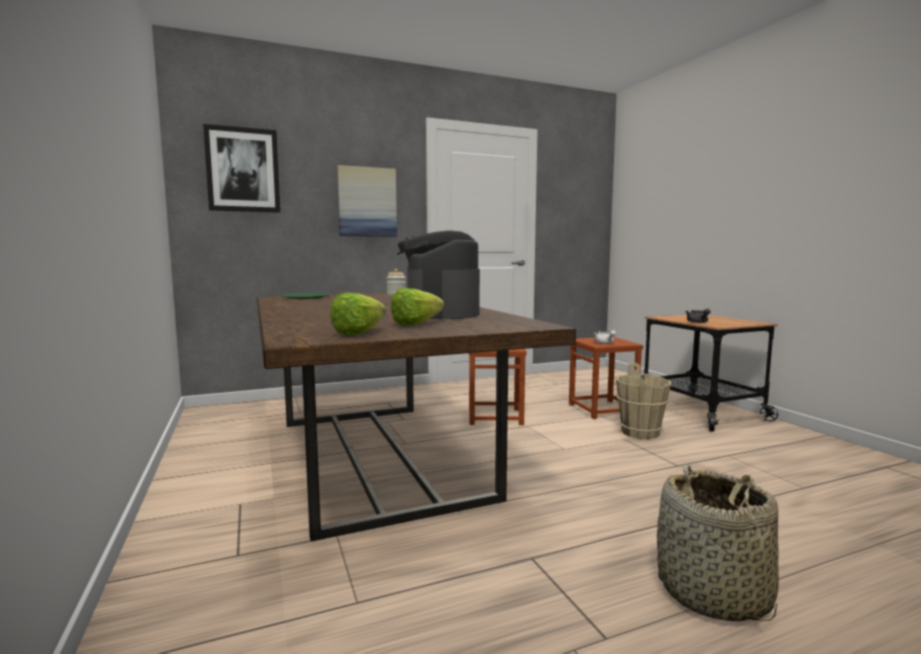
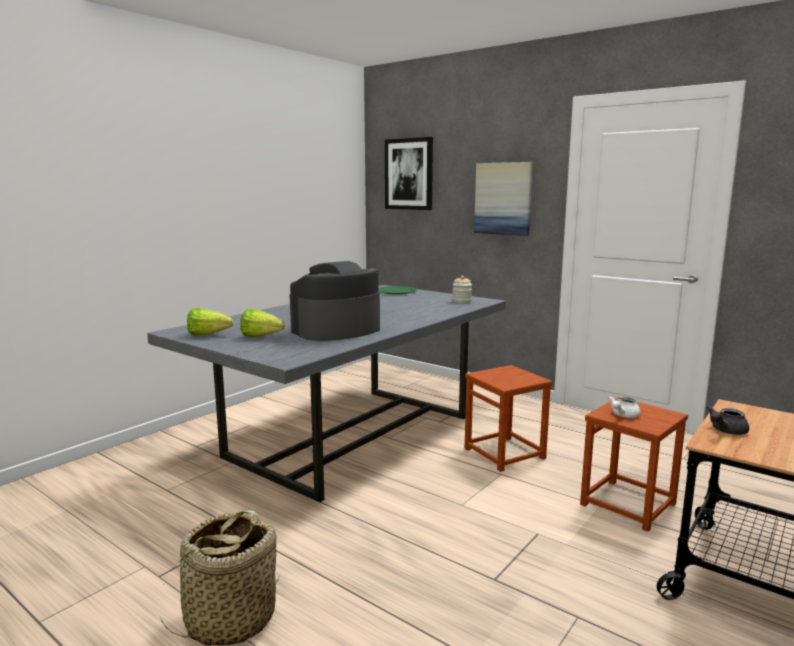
camera: 60 degrees right, 5 degrees up
(376, 457) = (350, 437): brown dining table -> grey dining table
(640, 433) = (575, 542): beige bucket -> none

